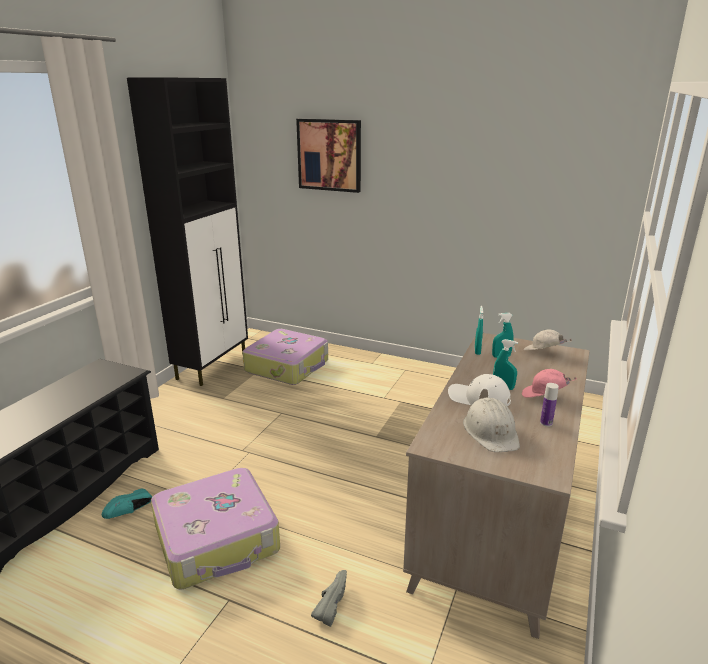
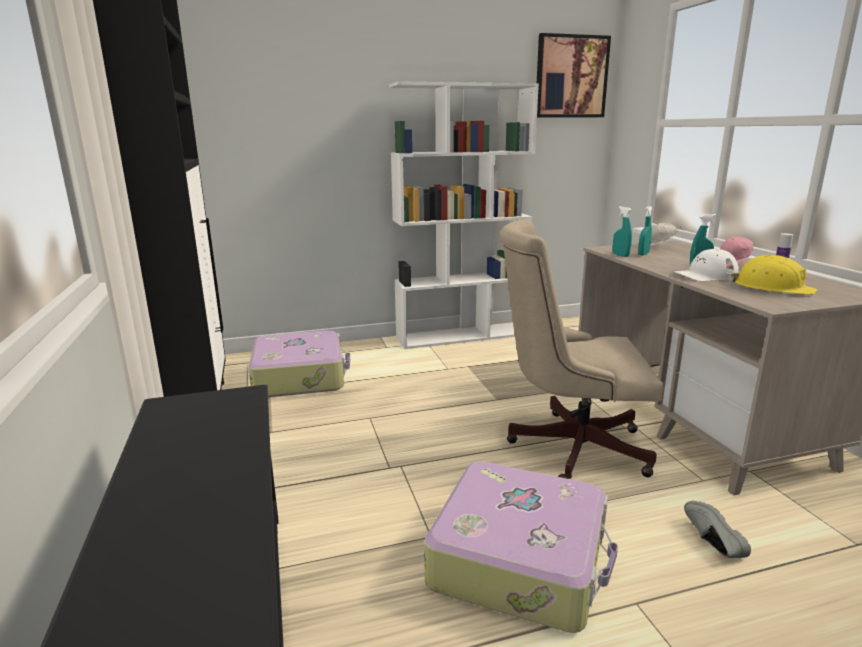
camera: 40 degrees left, 5 degrees down
(131, 512) = (365, 601): turquoise shoe -> none
(329, 155) = (297, 97): picture -> picture (571, 77)
(361, 494) = (569, 446): none -> beige office chair
(441, 373) = (461, 335): none -> white bookcase
(491, 432) = (772, 288): white hard hat -> yellow hard hat

